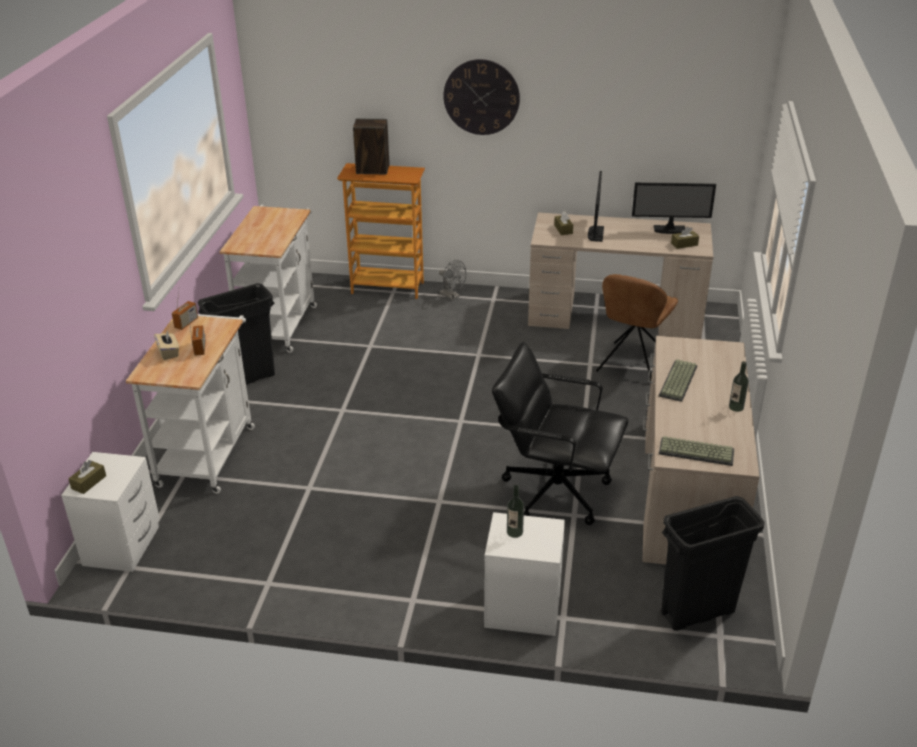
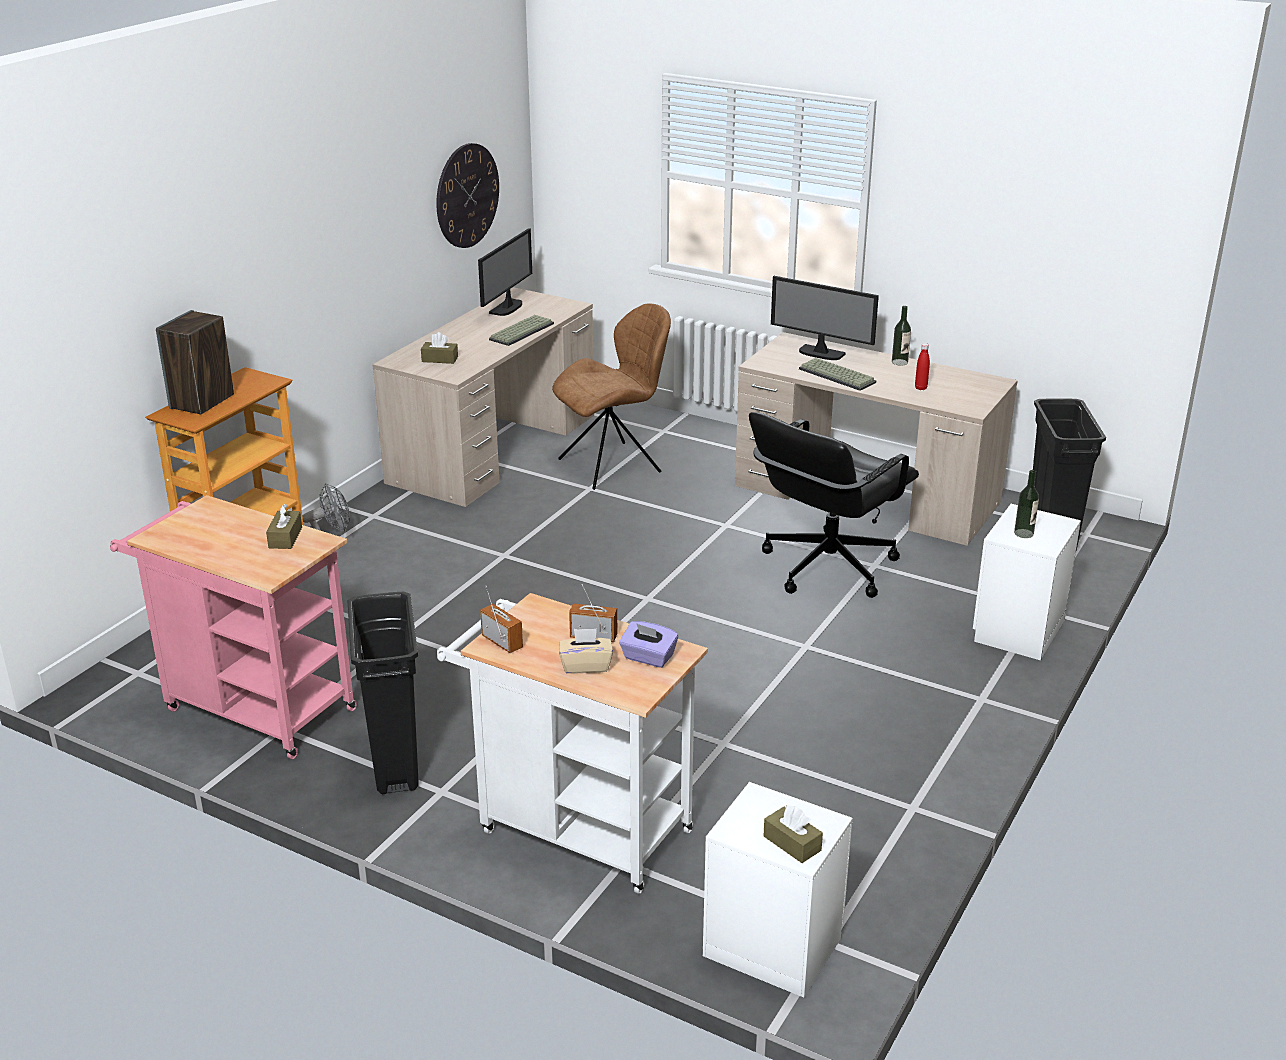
camera: 70 degrees left, 5 degrees down
(182, 370) = (648, 657): none -> purple tissue box
(280, 323) = (251, 707): white cart -> pink cart
(481, 97) = (290, 222): wall clock -> wall clock (467, 195)
(595, 234) = (473, 345): monitor -> monitor (820, 354)
(631, 365) = (613, 465): brown chair -> brown chair turned 75 degrees counterclockwise
(684, 244) = (550, 309): brown tissue box -> brown tissue box (285, 538)
(691, 425) = (920, 388): none -> red bottle
(697, 451) = (967, 395): keyboard -> keyboard (521, 331)

